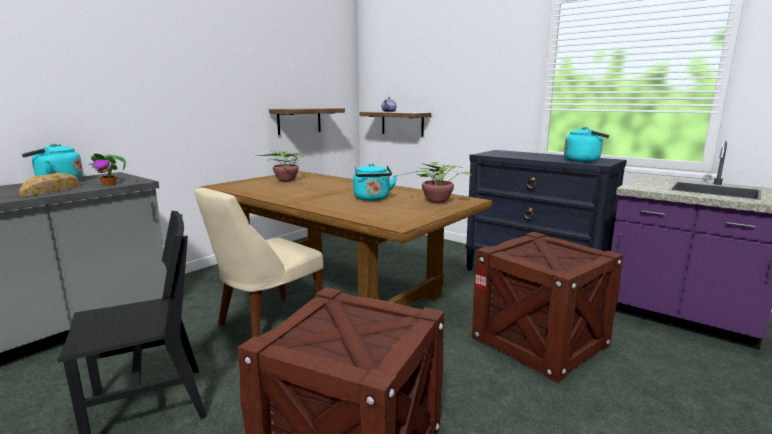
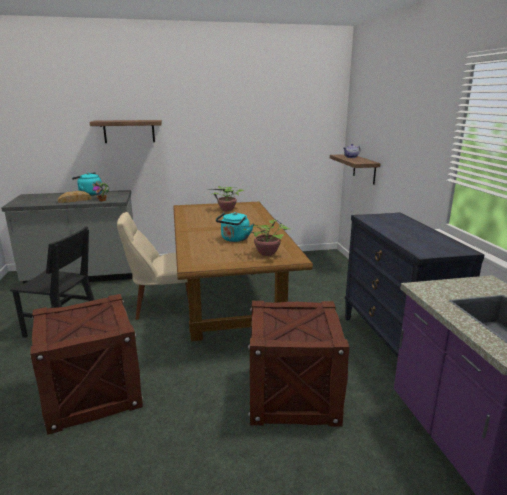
camera: 40 degrees right, 5 degrees up
(299, 120) = (274, 159): shelf -> shelf (129, 131)
(584, 161) = (425, 245): turquoise kettle -> none

